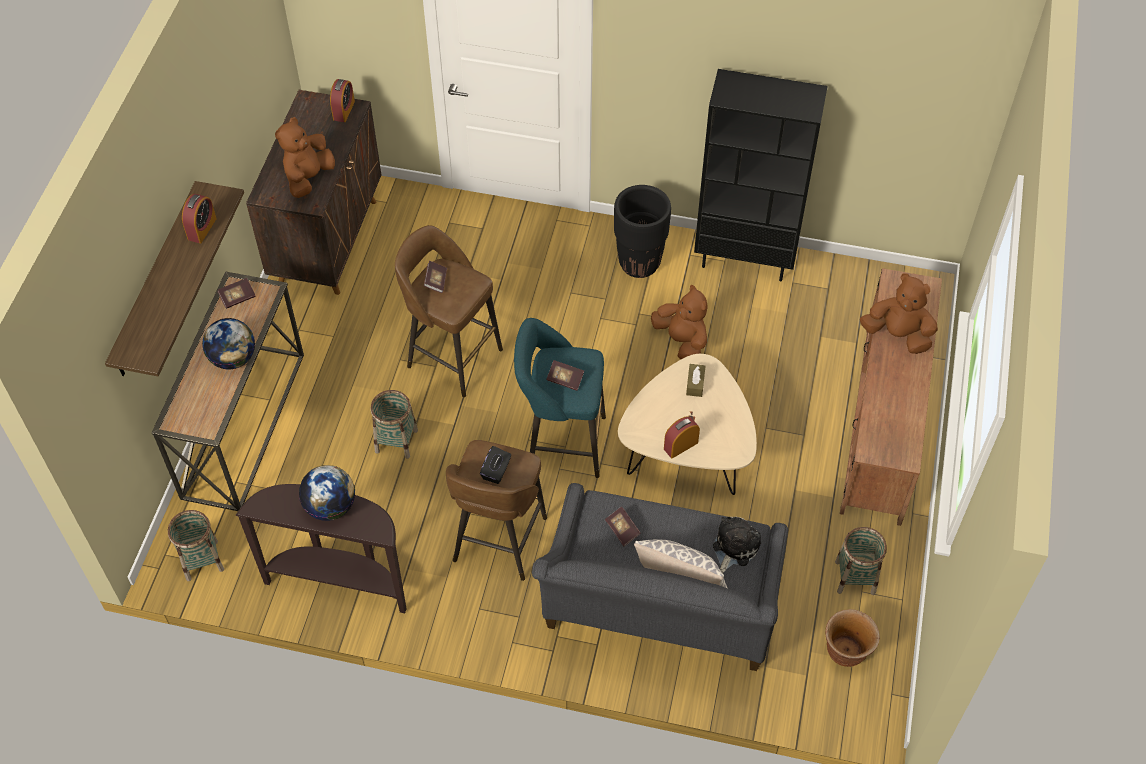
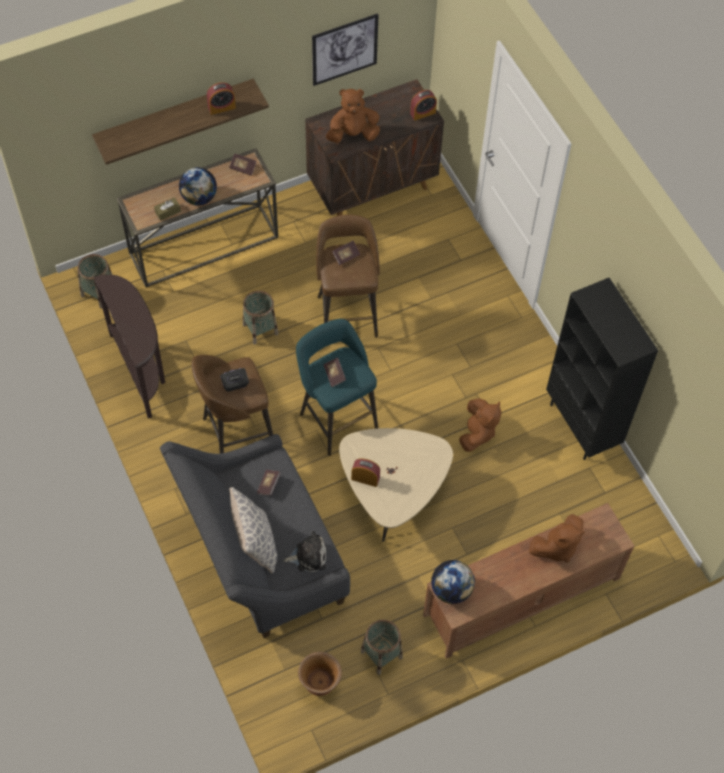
camera: 50 degrees right, 5 degrees up
(242, 90) = (344, 49): none -> picture
(331, 507) = (135, 317): globe -> globe (451, 590)
(639, 263) = (517, 366): black planter -> none
(695, 384) = (421, 455): brown tissue box -> brown tissue box (168, 212)
(897, 335) = (557, 547): brown plush toy -> brown plush toy turned 75 degrees clockwise

